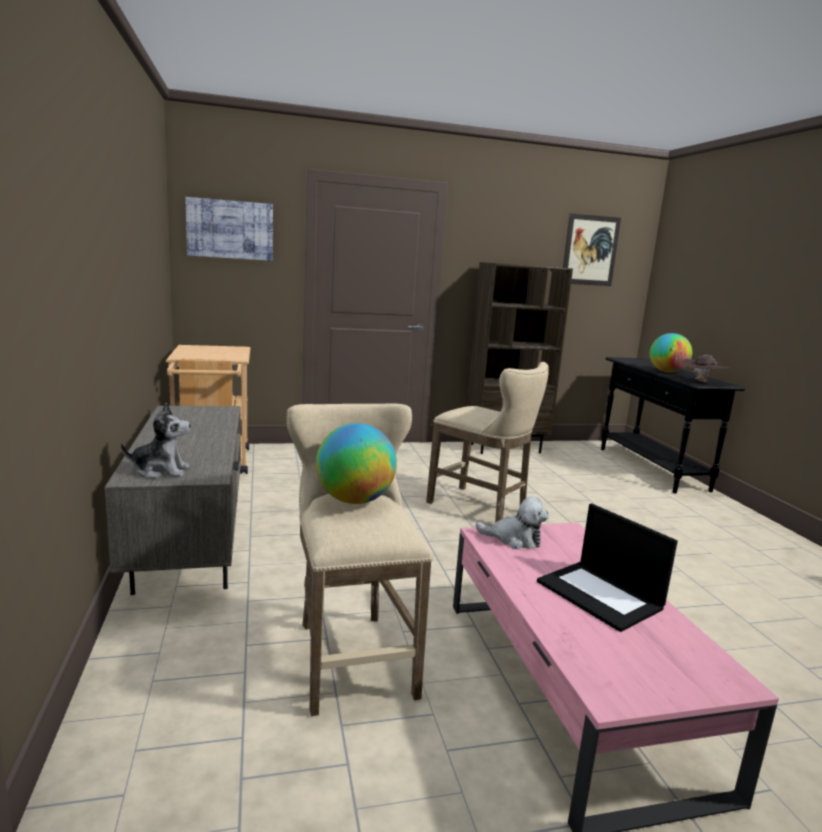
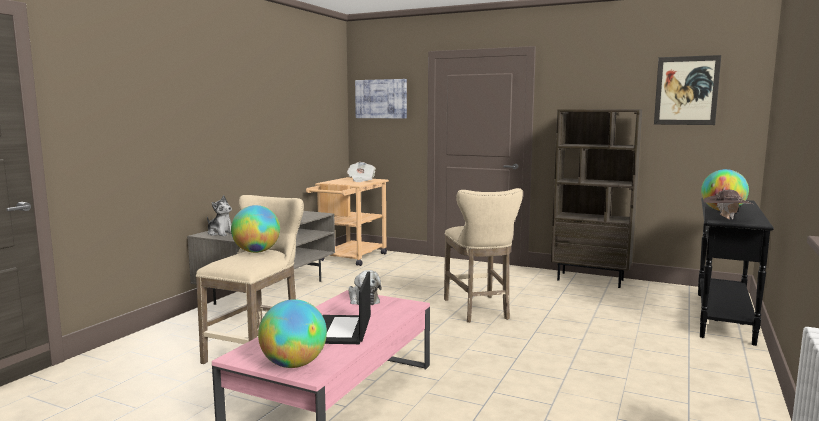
camera: 40 degrees right, 5 degrees down
(219, 350) = (361, 180): none -> newspaper
(687, 675) = (294, 364): none -> globe

